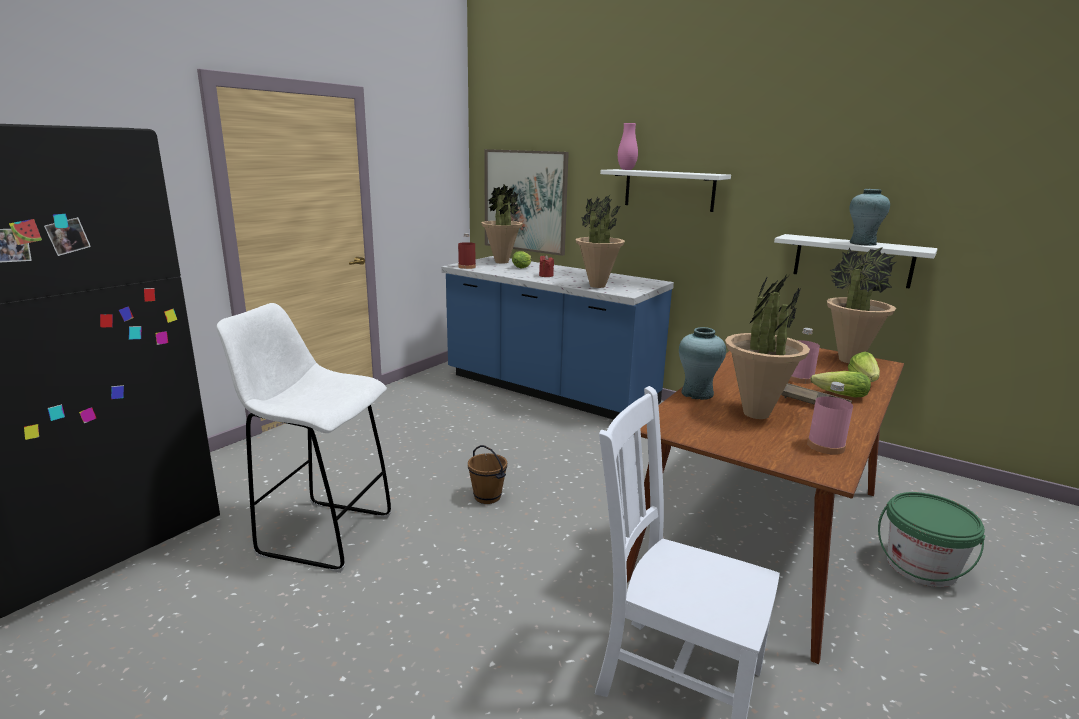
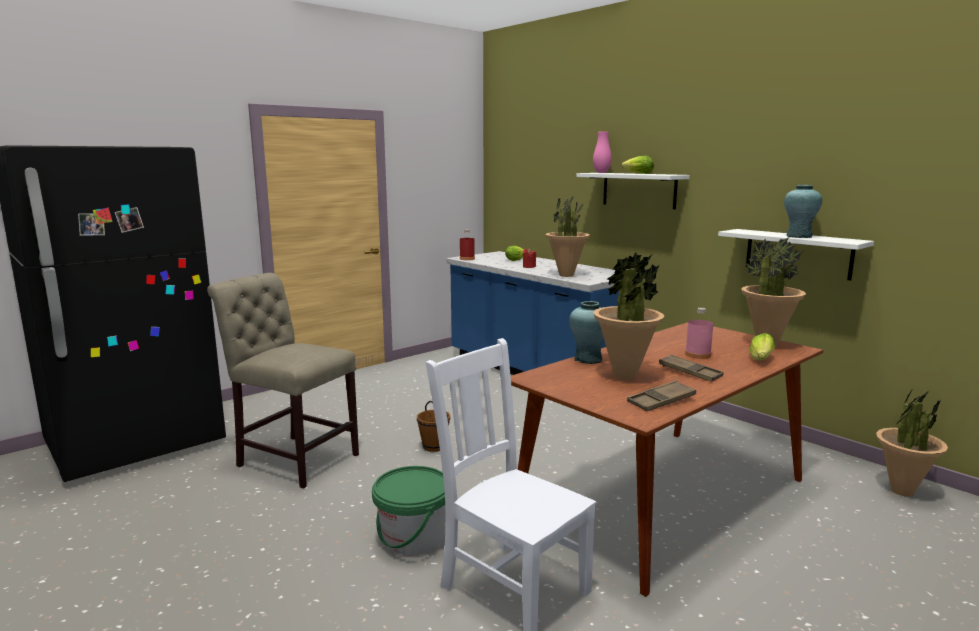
camera: 15 degrees right, 5 degrees down
(322, 534) = (294, 458): white stool -> beige chair
(501, 262) = (501, 256): potted plant -> potted plant (902, 491)
(525, 201) = (525, 202): picture -> none
(825, 446) = (661, 401): pink bottle -> brown tray
(837, 395) = (719, 368): lettuce -> lettuce (636, 173)
(921, 567) = (805, 542): green bucket -> green bucket (413, 538)

